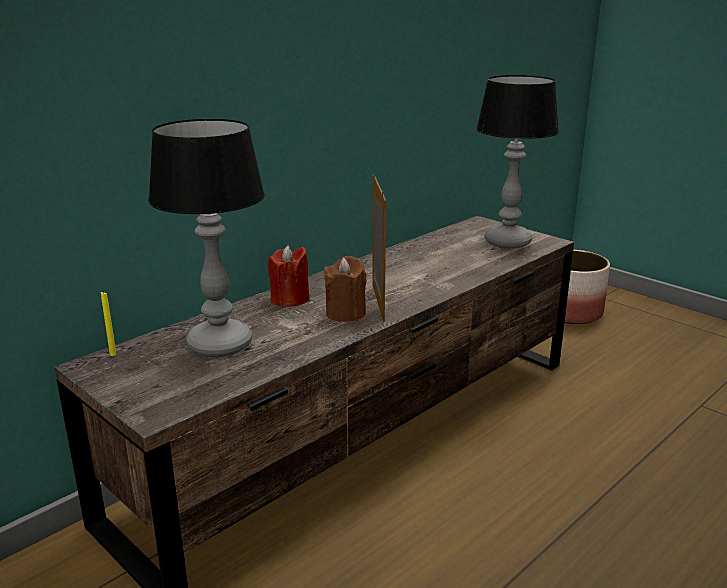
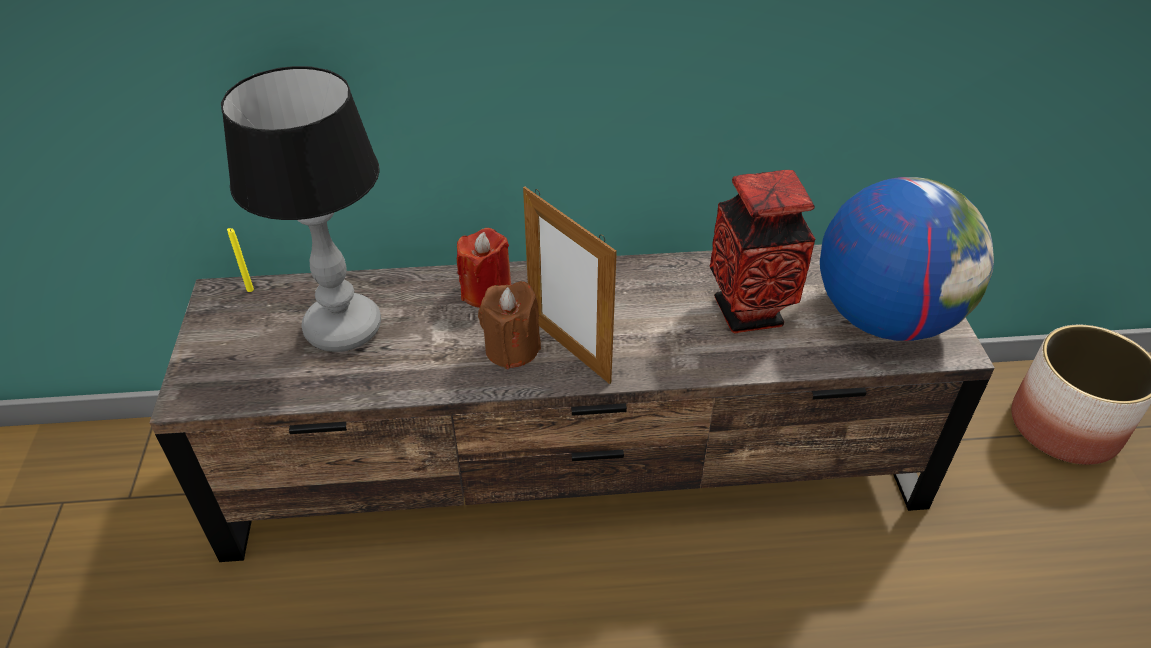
camera: 40 degrees right, 20 degrees up
(378, 302) = (569, 349): picture frame -> picture frame turned 105 degrees clockwise
(445, 260) = (749, 312): none -> vase
(506, 242) = (884, 318): table lamp -> globe

